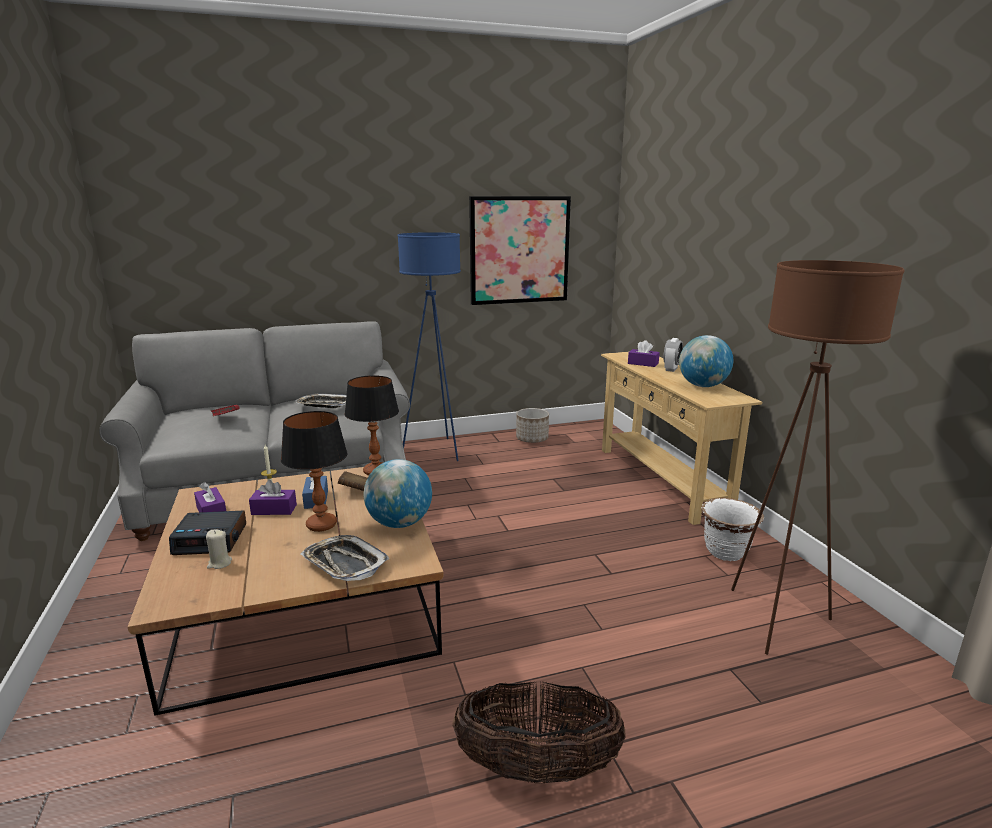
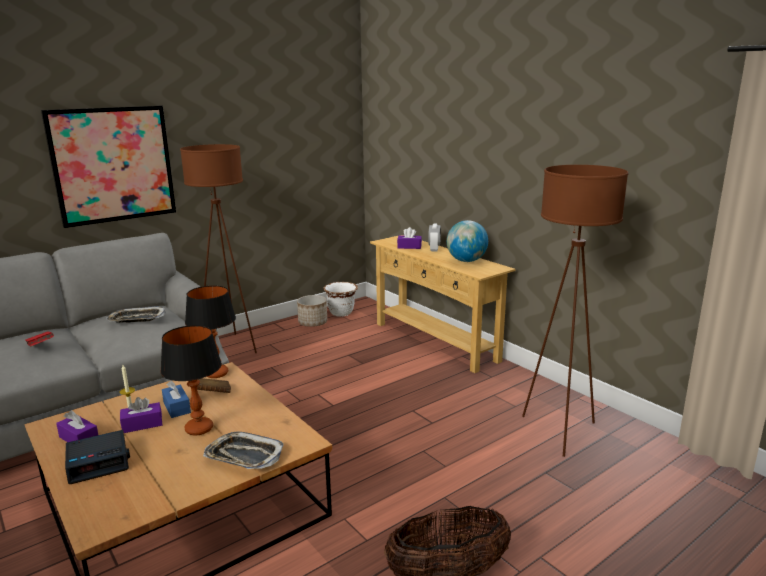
camera: 20 degrees left, 0 degrees up
(219, 563) = (125, 481): beige candle -> none
(399, 523) = (269, 414): globe -> none
(436, 451) = (230, 347): blue floor lamp -> brown floor lamp
(519, 250) = (284, 155): picture -> picture (113, 164)
(726, 552) = (507, 389): white planter -> white planter (341, 313)

